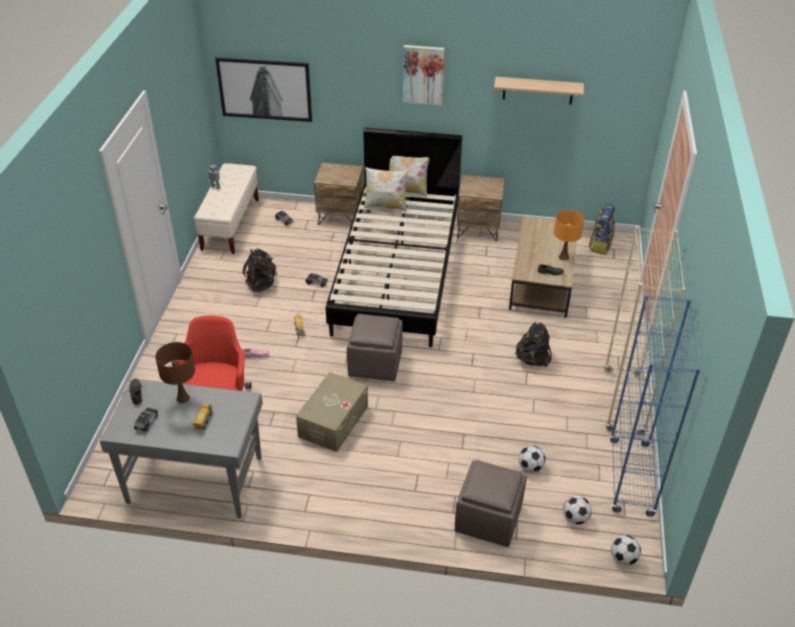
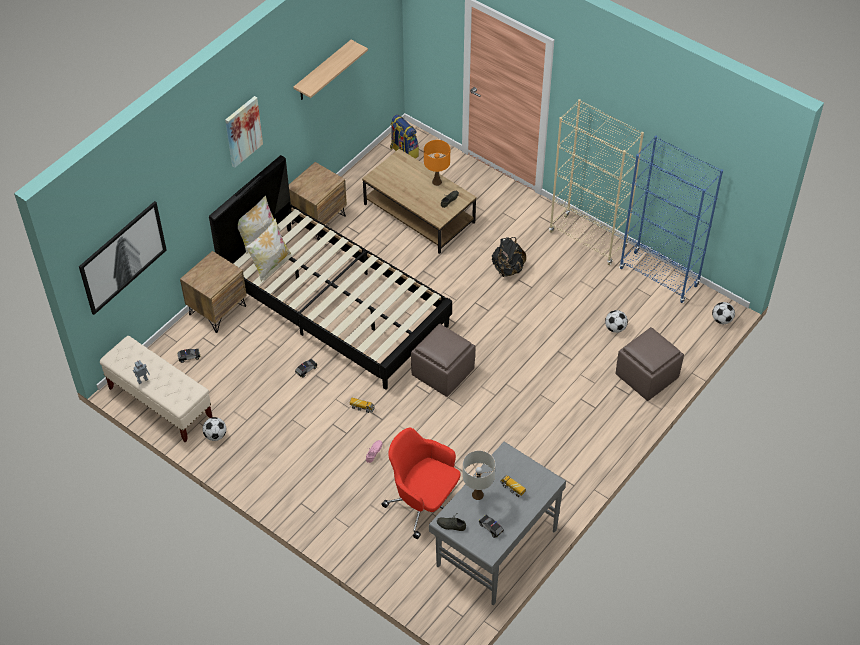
camera: 60 degrees left, 10 degrees up
(183, 398) = (478, 495): brown table lamp -> white table lamp
(261, 284) = (276, 412): black backpack -> none
(333, 421) = (491, 429): beige storage box -> none
(575, 518) = (675, 327): football -> football (215, 435)

